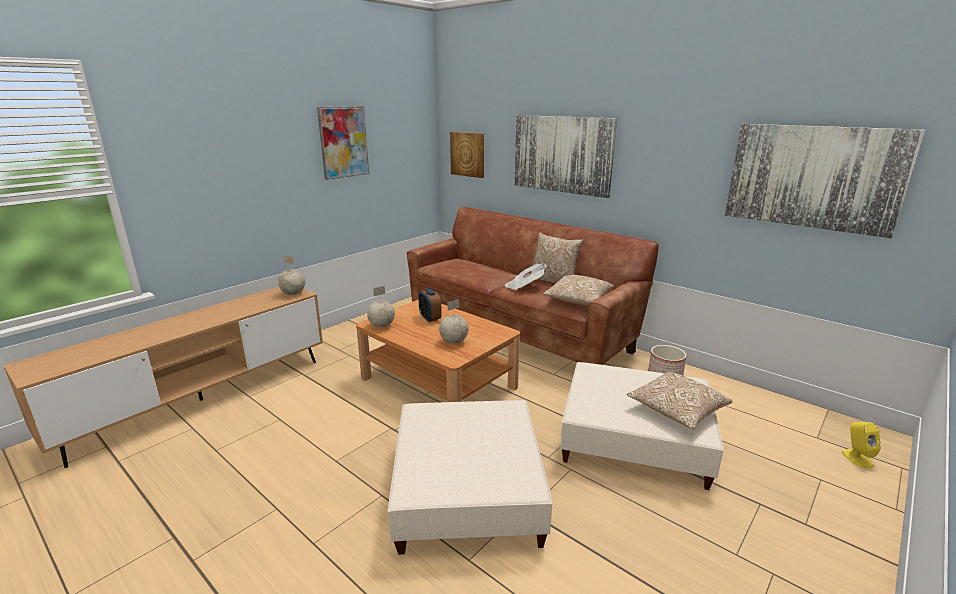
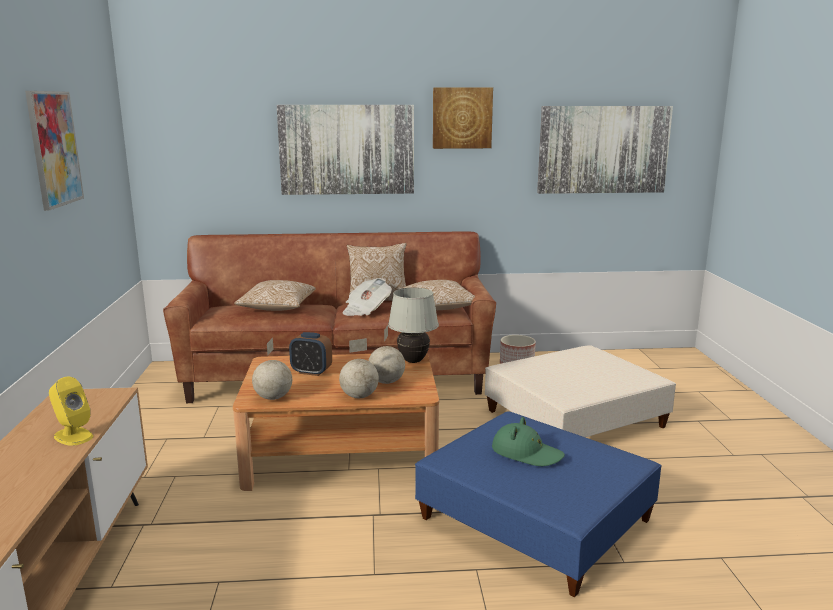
camera: 45 degrees left, 5 degrees down
(293, 293) = (98, 397): globe -> globe (358, 396)
(468, 154) = (192, 161): picture -> picture (462, 118)
(468, 490) = (534, 519): beige ottoman -> blue ottoman
(470, 434) = (526, 453): none -> green hat
(499, 334) = (413, 361): none -> white table lamp
(676, 411) = (614, 371): pillow -> pillow (277, 308)
(856, 458) = (693, 371): yellow speaker -> yellow speaker (73, 436)

